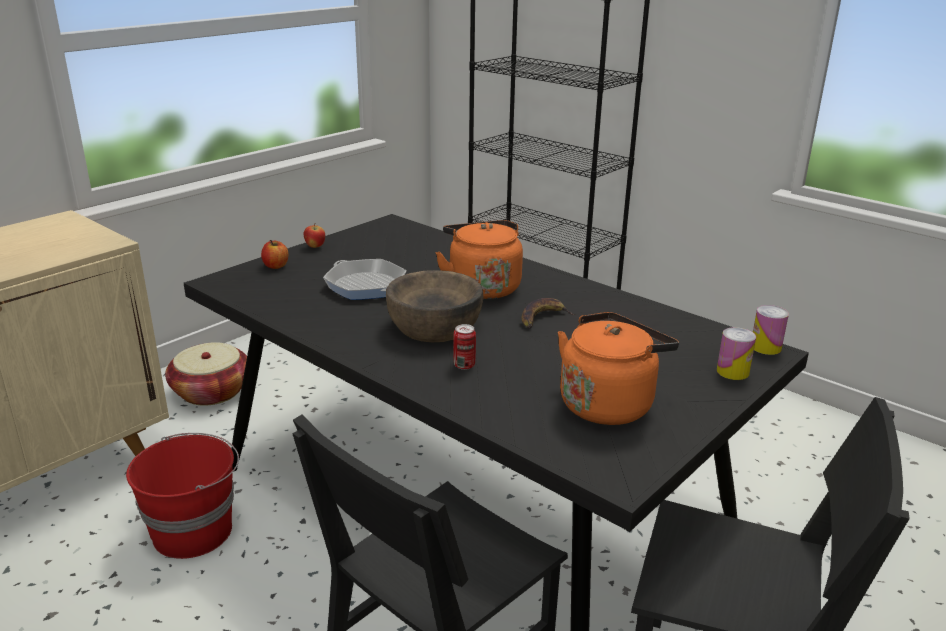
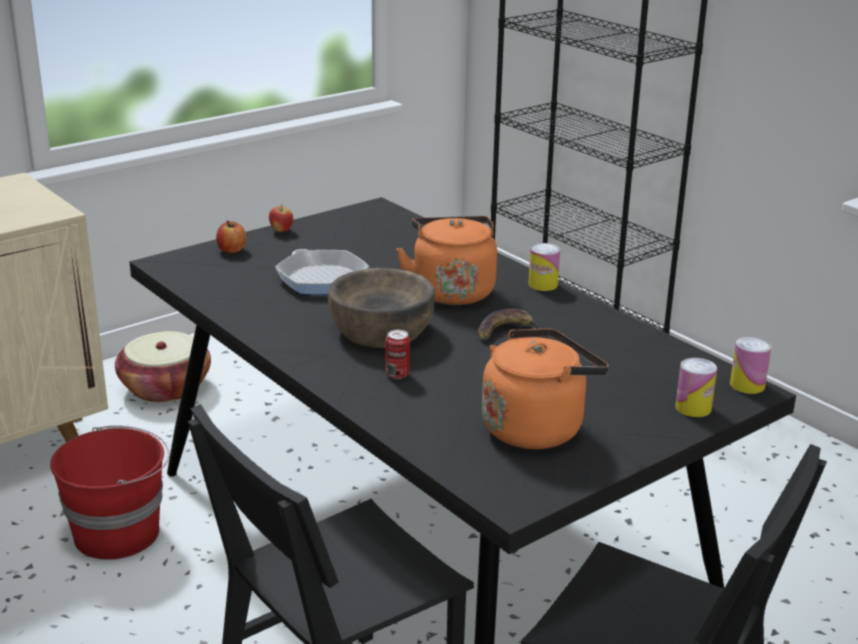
camera: 10 degrees right, 0 degrees up
(556, 276) = (543, 284): none -> can

